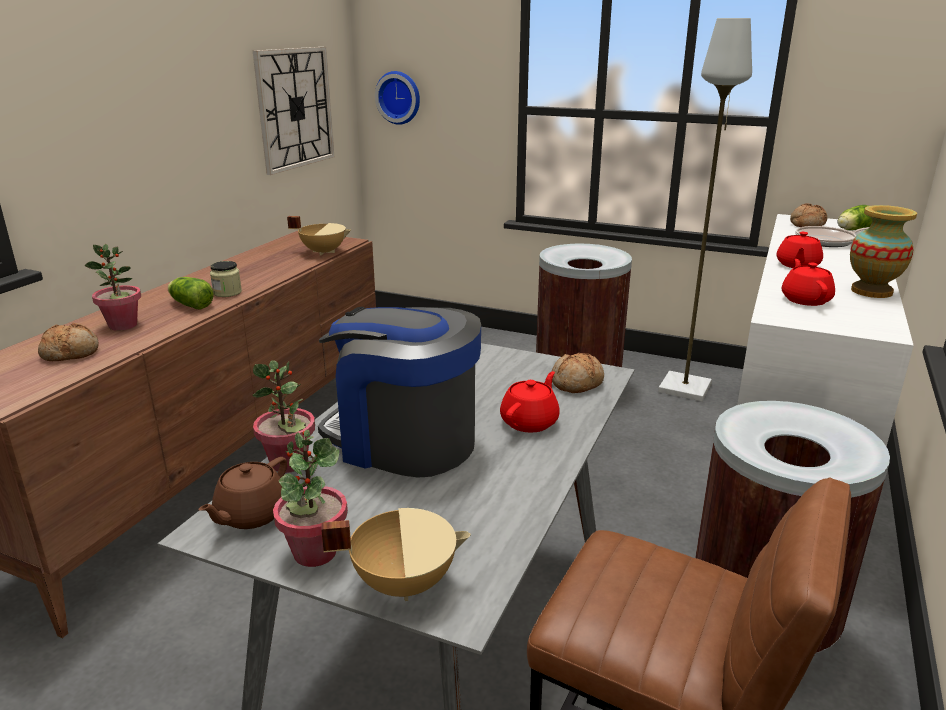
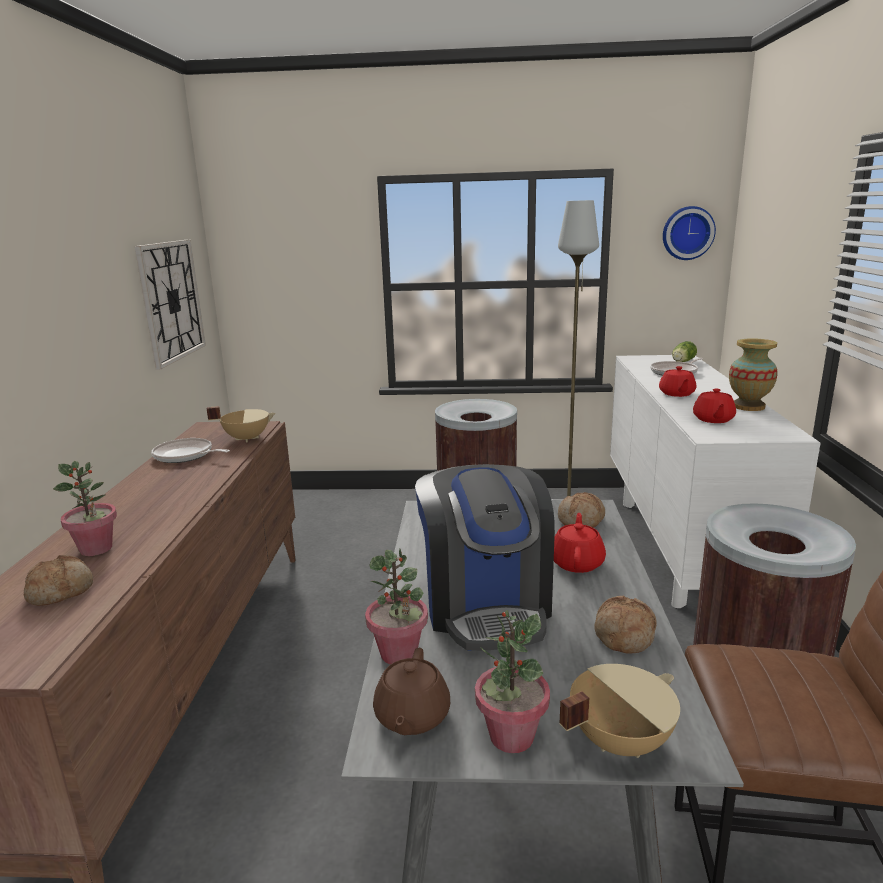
camera: 20 degrees left, 5 degrees down
(190, 304) = (154, 513): lettuce -> none
(227, 292) = (184, 494): jar -> none
(259, 260) = (186, 456): none -> frying pan
(399, 97) = (261, 284): wall clock -> wall clock (687, 233)
(403, 441) = (486, 605): coffee machine -> coffee machine turned 105 degrees counterclockwise
(805, 299) = (713, 419): red teapot -> red teapot turned 150 degrees counterclockwise
(806, 224) = (646, 361): bread -> bread (622, 635)

